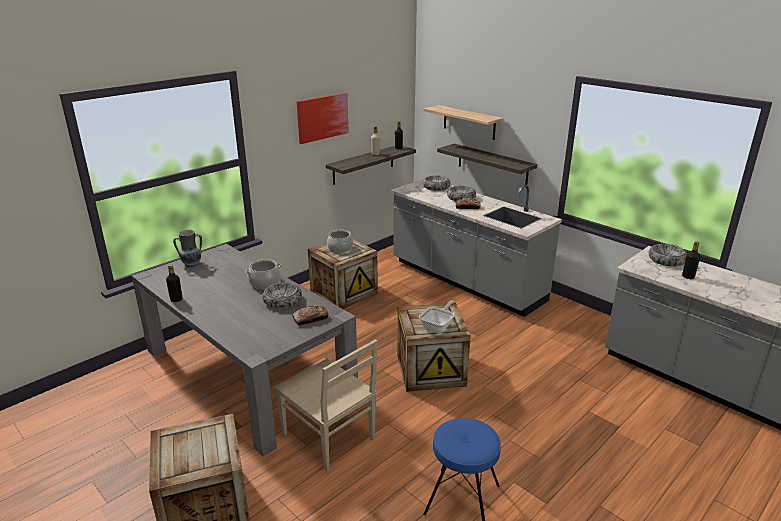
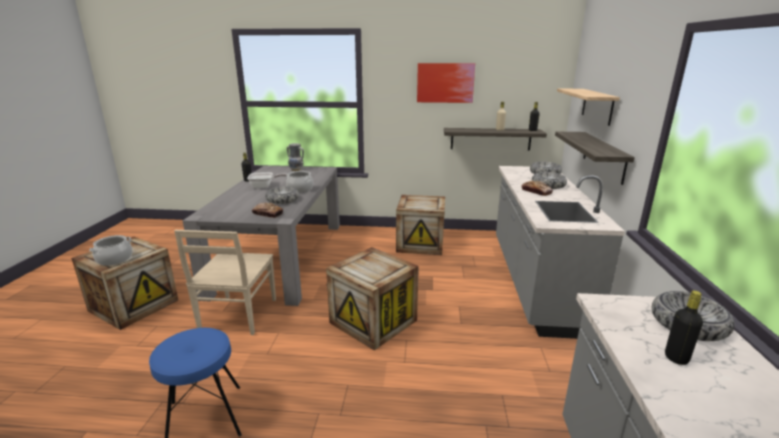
camera: 50 degrees right, 5 degrees down
(340, 248) = (422, 201): cooking pot -> cooking pot (114, 259)
(438, 326) = (365, 272): frying pan -> frying pan (264, 186)

